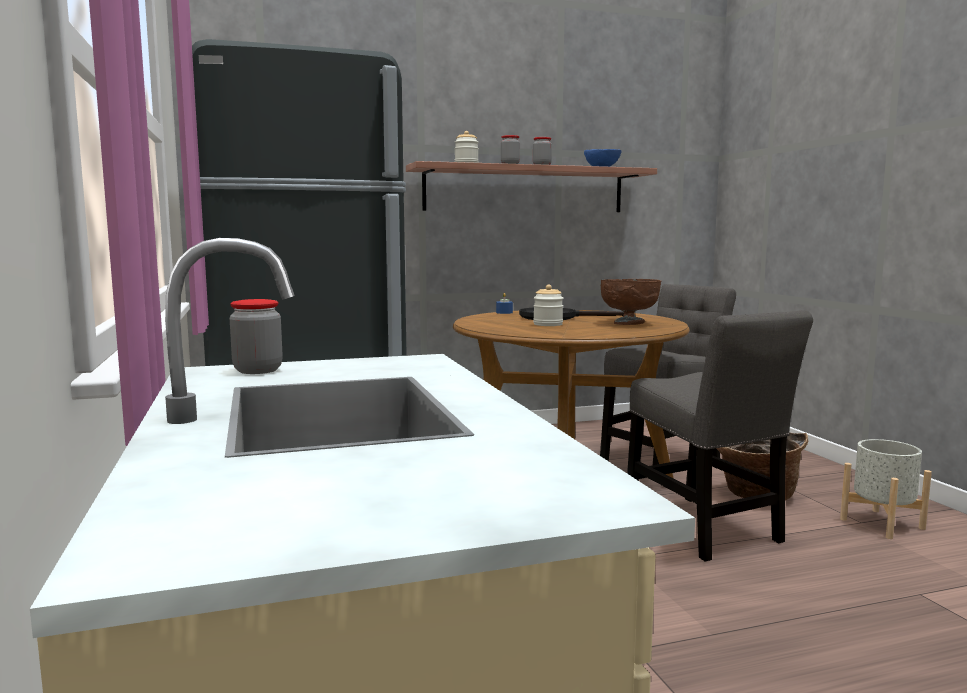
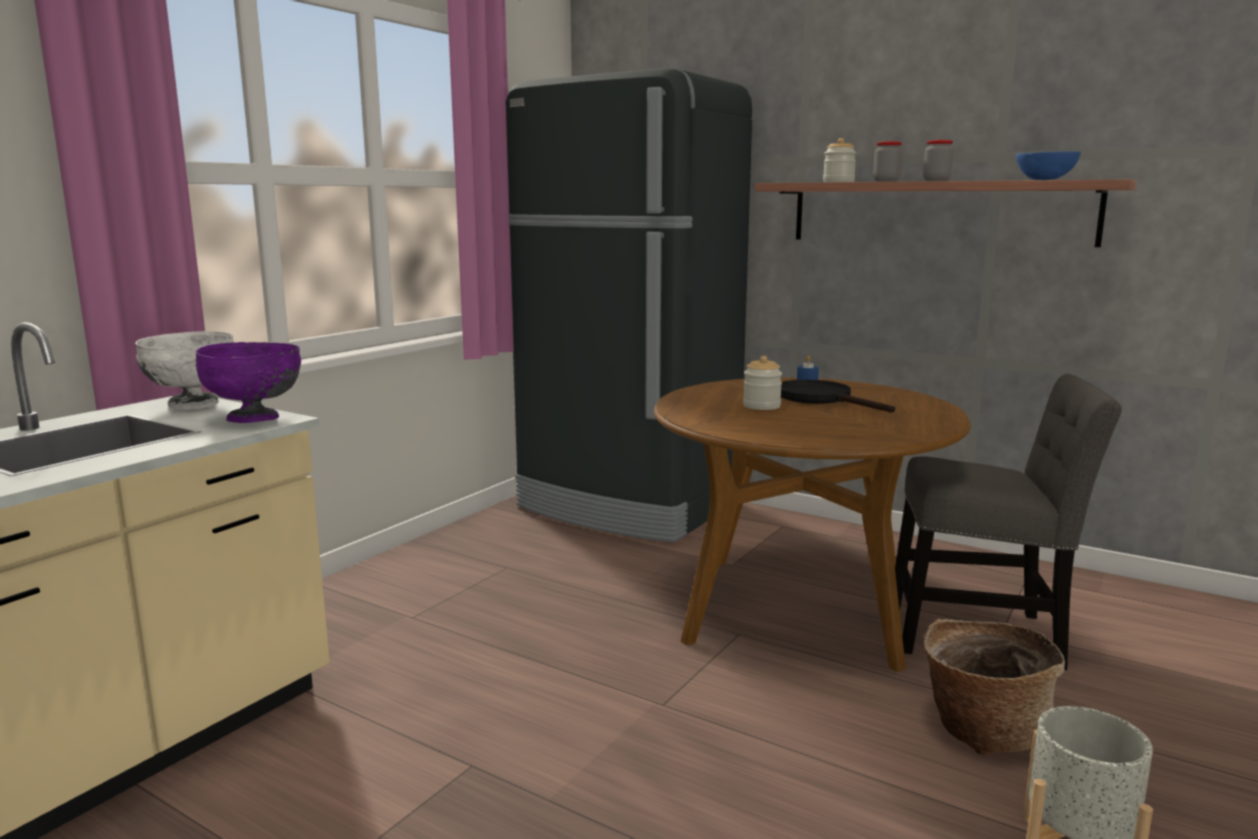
camera: 50 degrees right, 5 degrees up
(258, 370) = (192, 405): jar -> white bowl
(401, 363) = (255, 419): none -> purple bowl
(629, 324) = (853, 425): brown bowl -> none
(705, 530) = (804, 725): grey chair -> none

